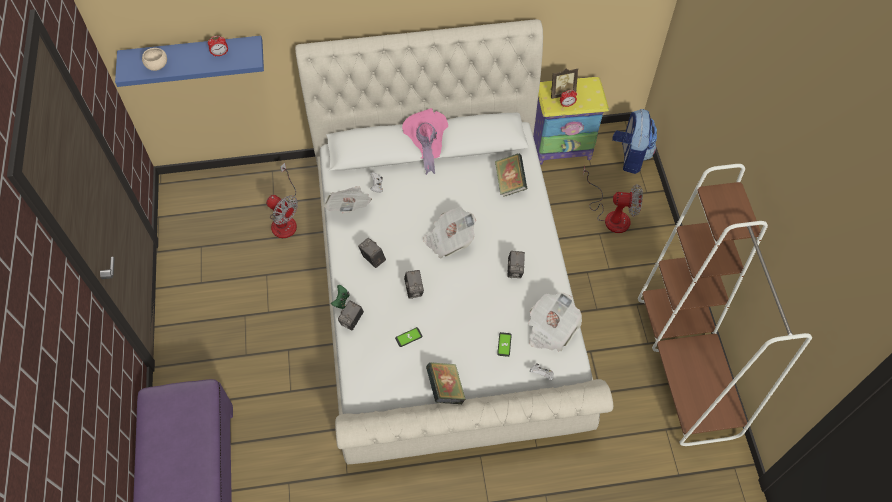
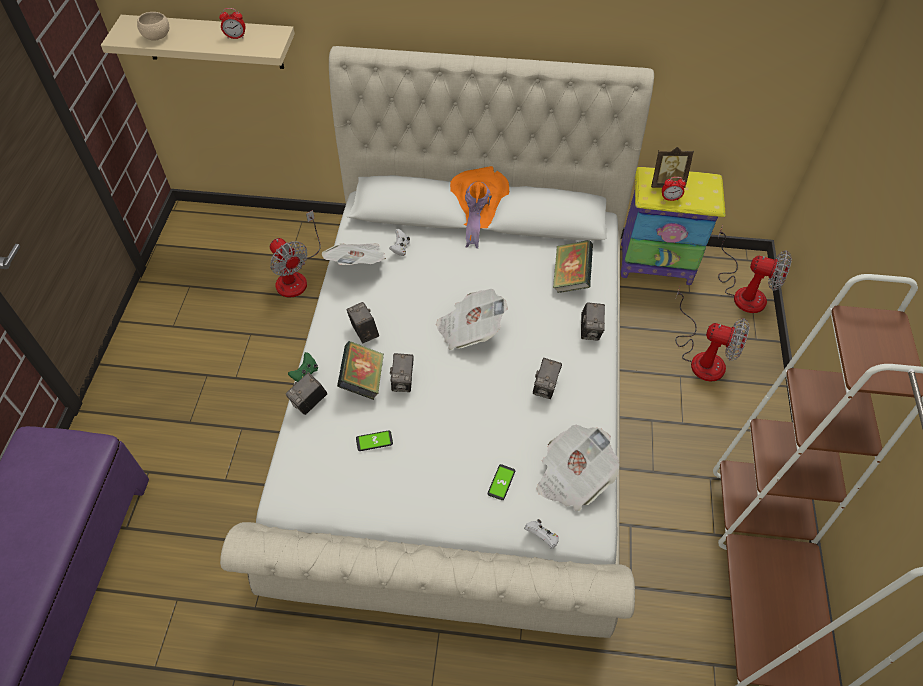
camera: 15 degrees right, 5 degrees down
(194, 56) = (212, 42): blue shelf -> beige shelf
(427, 148) = (477, 218): pink hat -> orange hat
(445, 388) = (401, 523): book -> book (363, 380)
(534, 221) = (590, 331): none -> camera
(630, 156) = (743, 291): backpack -> fan

